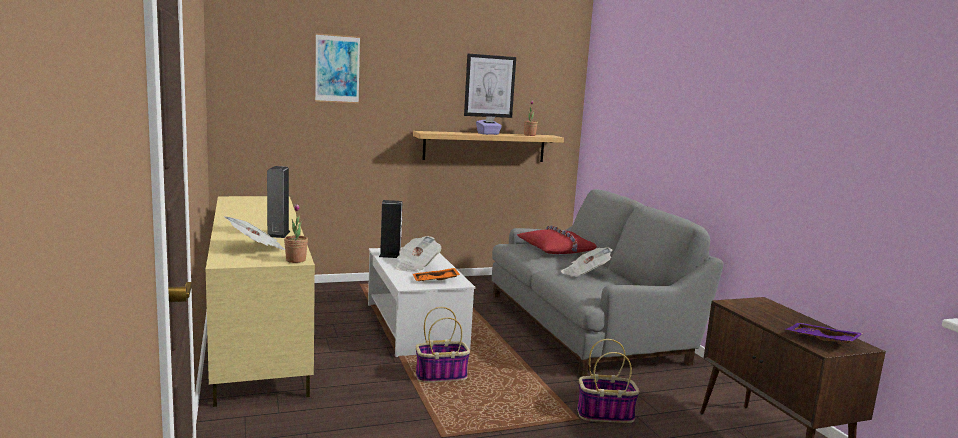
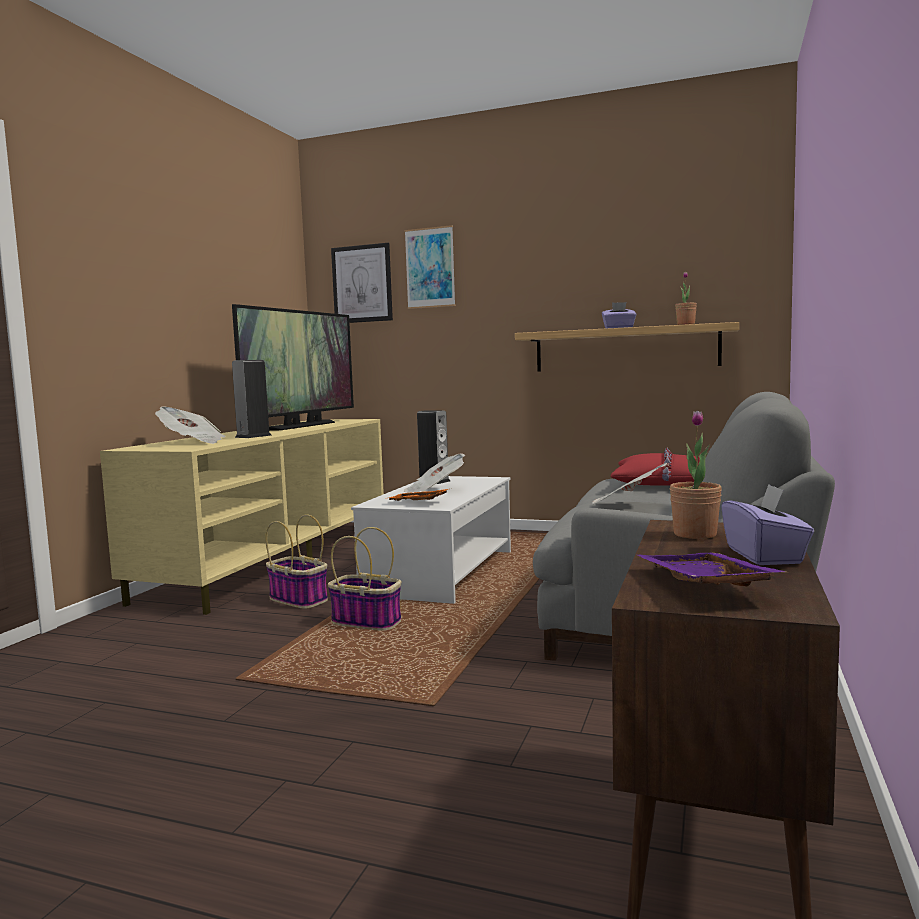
camera: 40 degrees right, 5 degrees down
(257, 212) = (301, 426): none -> television
(296, 260) = (188, 449): potted plant -> potted plant (695, 534)
(489, 86) = (626, 262): picture -> picture (362, 284)
(605, 414) = (486, 710): basket -> basket (299, 600)
(799, 319) = (765, 556): none -> purple tissue box

